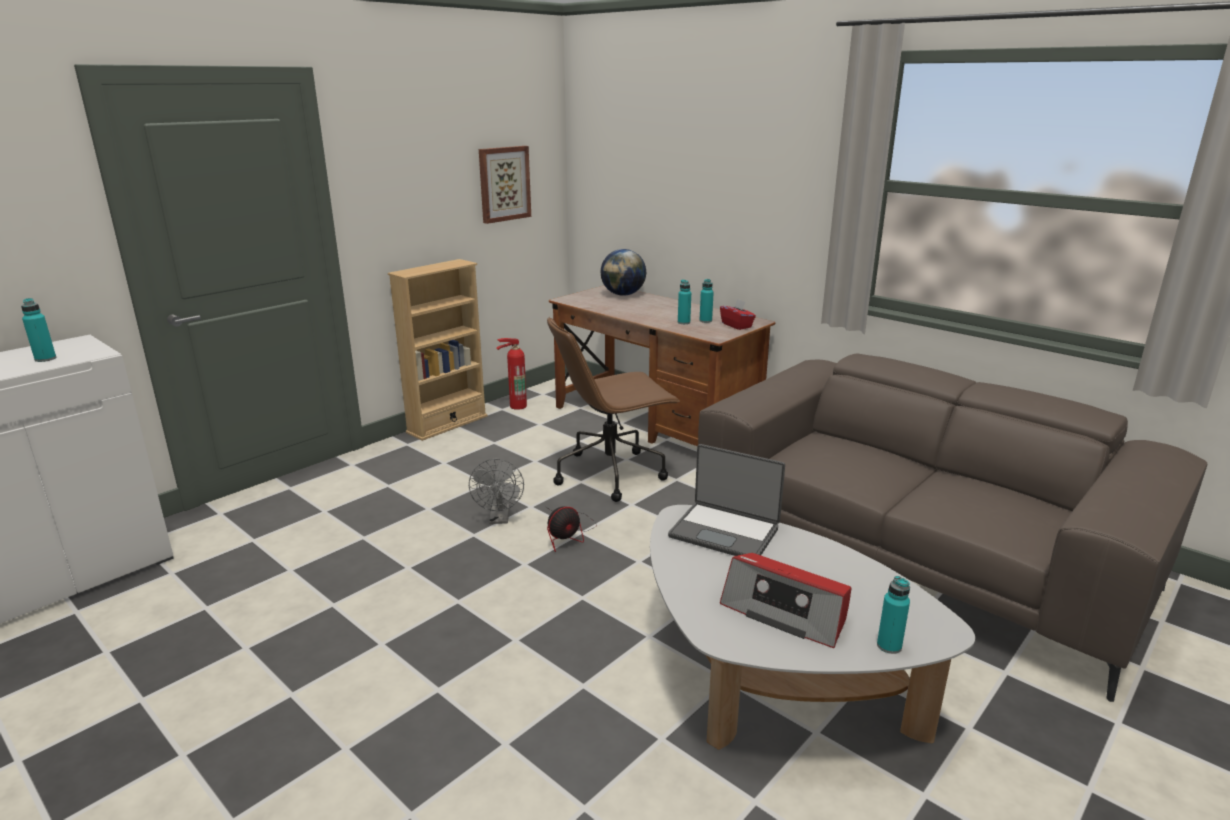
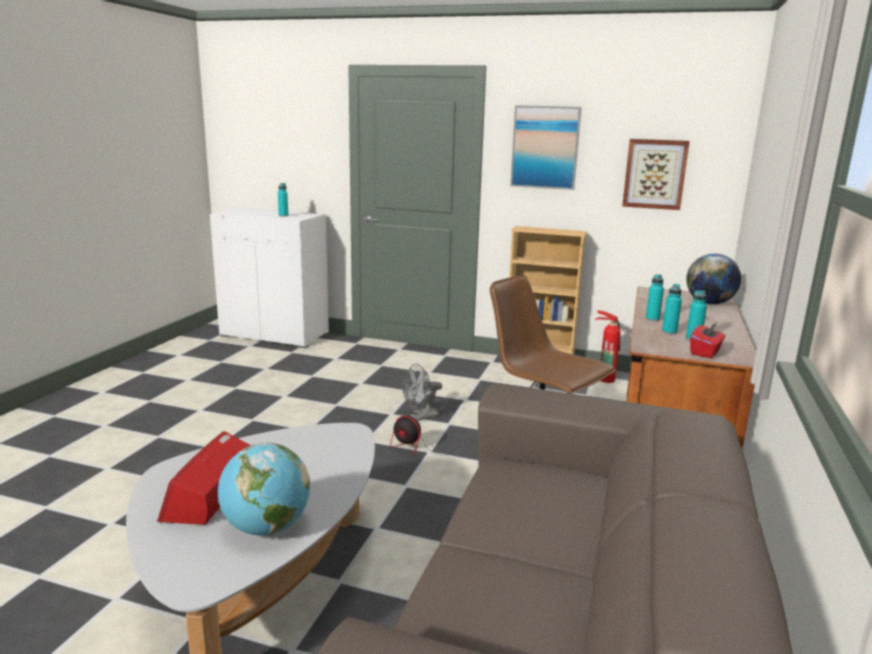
camera: 65 degrees right, 5 degrees down
(400, 170) = (545, 147): none -> picture
(725, 532) = (333, 453): laptop -> none
(857, 585) = (266, 528): none -> globe
(889, 646) = (164, 552): turquoise bottle -> turquoise bottle (652, 319)

